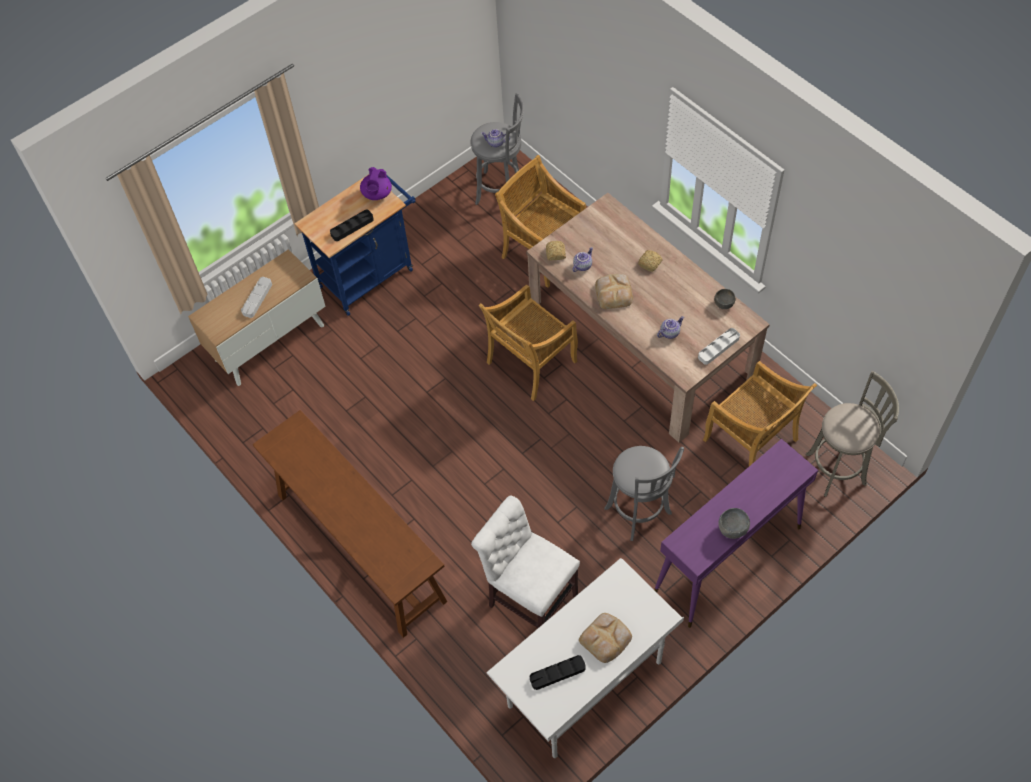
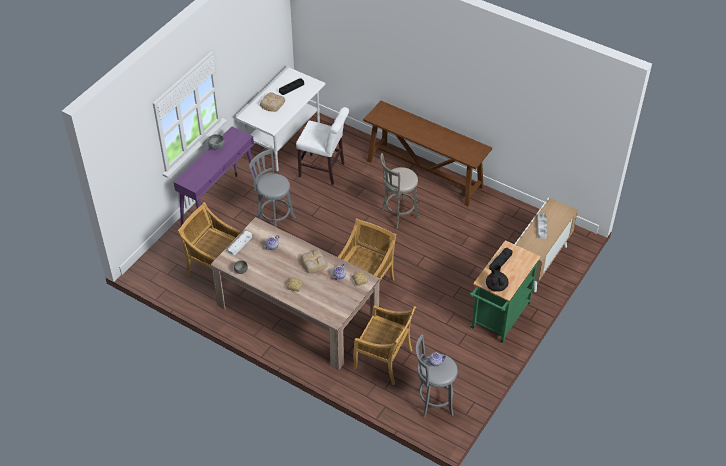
camera: 160 degrees right, 10 degrees down
(370, 274) = (498, 319): blue cart -> green cart
(377, 194) = (496, 286): purple teapot -> black teapot
(839, 468) = (160, 265): grey stool -> grey stool (398, 215)

